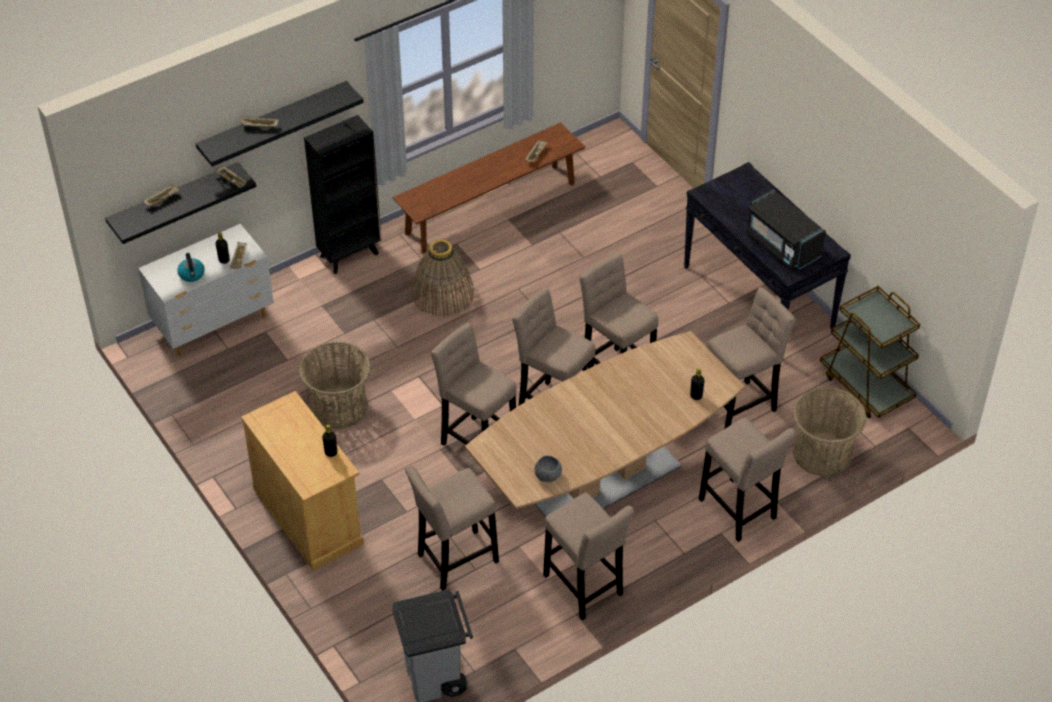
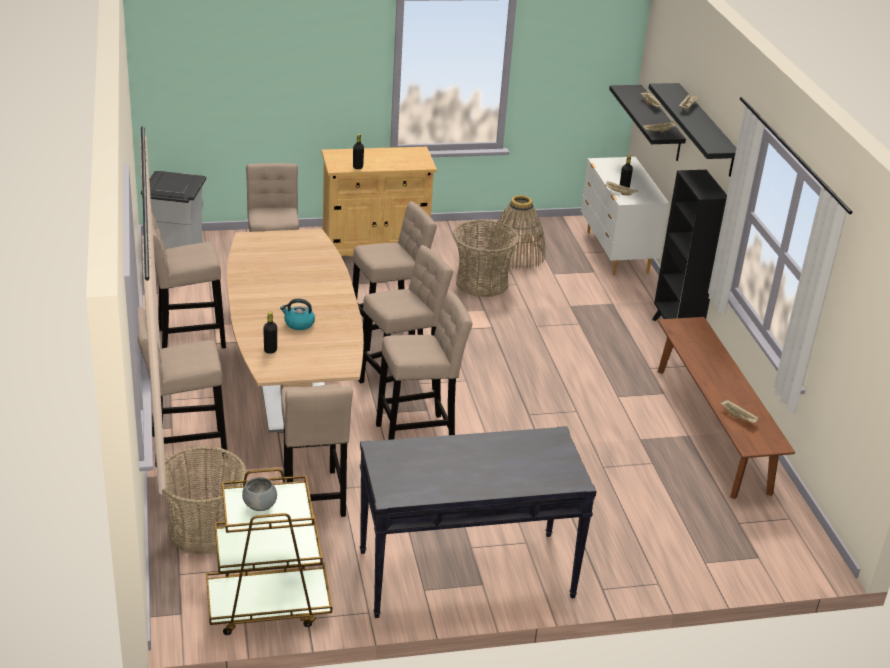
camera: 110 degrees right, 15 degrees down
(192, 274) = (614, 173): kettle -> kettle (298, 324)
(442, 294) = (593, 366): basket -> basket (516, 255)
(547, 476) = (252, 252): grey bowl -> grey bowl (260, 505)
(782, 244) = (431, 462): black microwave -> none

